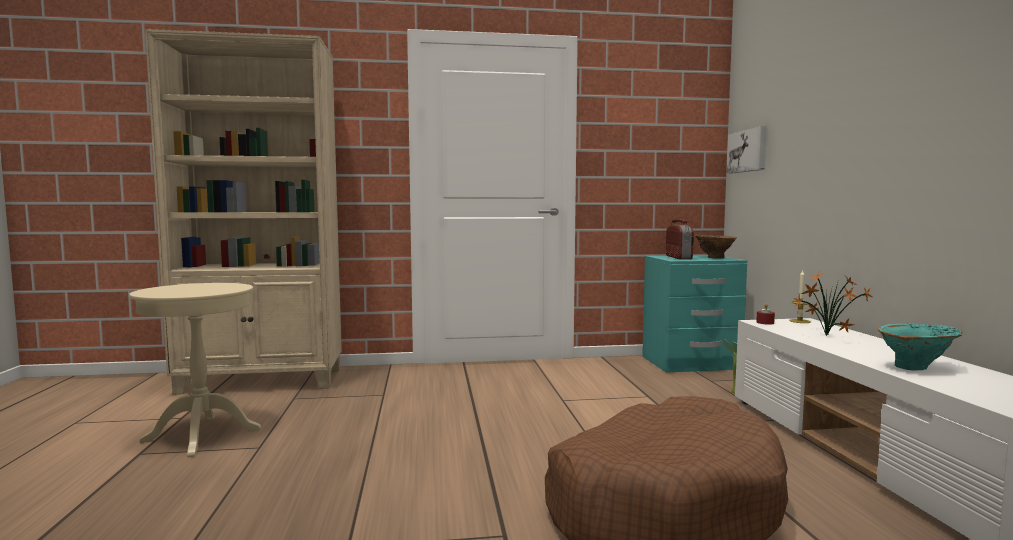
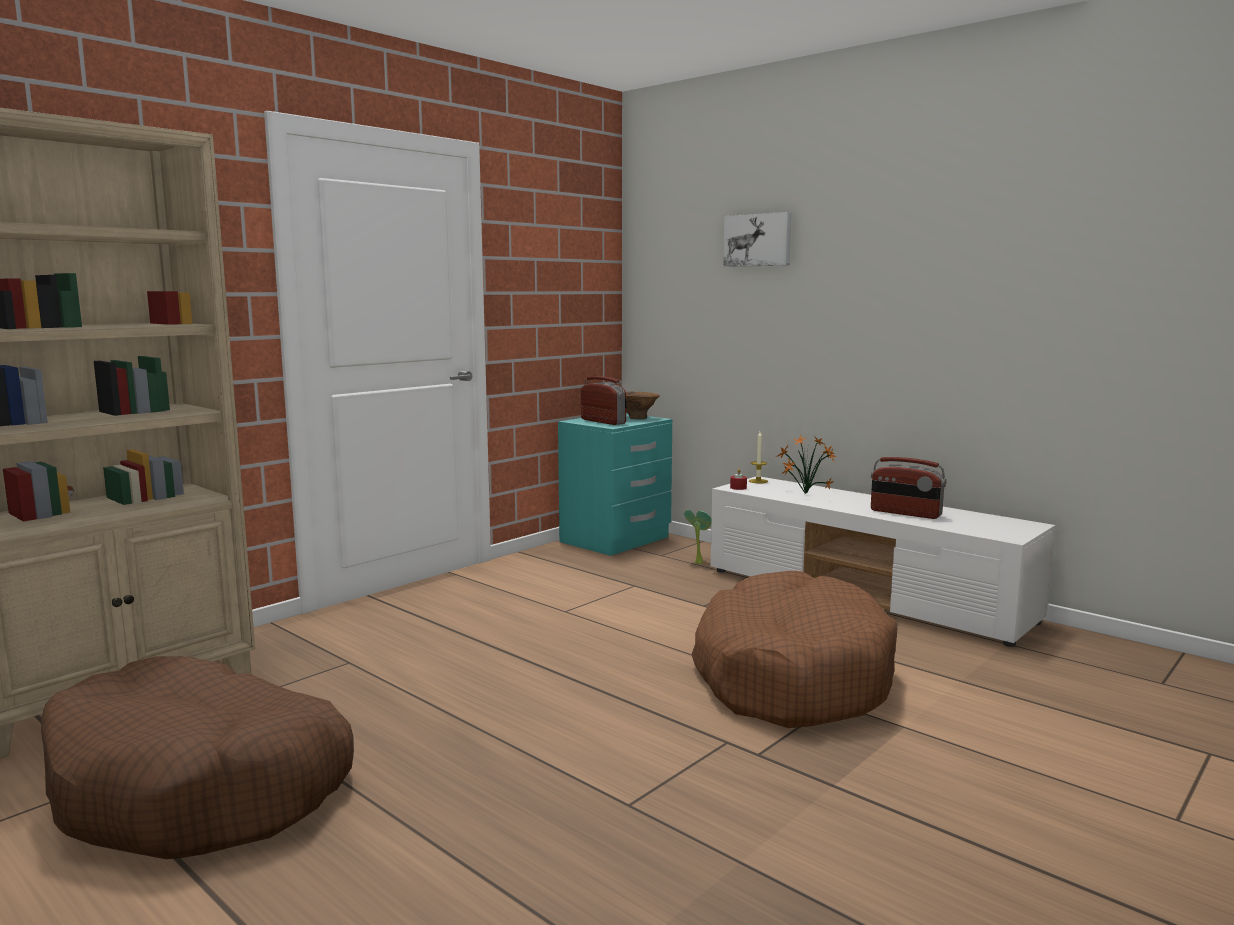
camera: 40 degrees left, 5 degrees up
(202, 435) = (201, 787): beige side table -> brown dog bed
(748, 151) = (658, 296): picture -> picture (758, 240)
(918, 368) = (905, 513): turquoise vase -> radio

